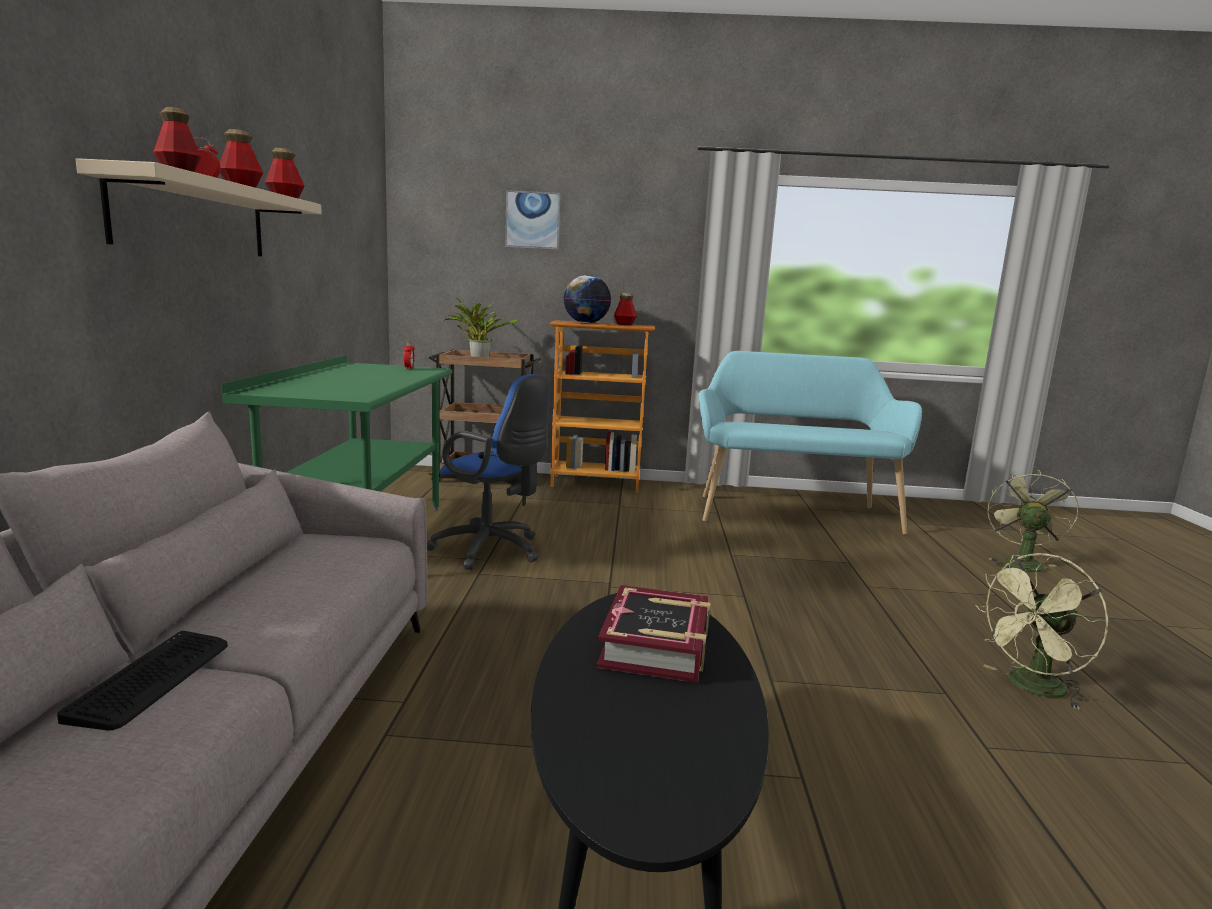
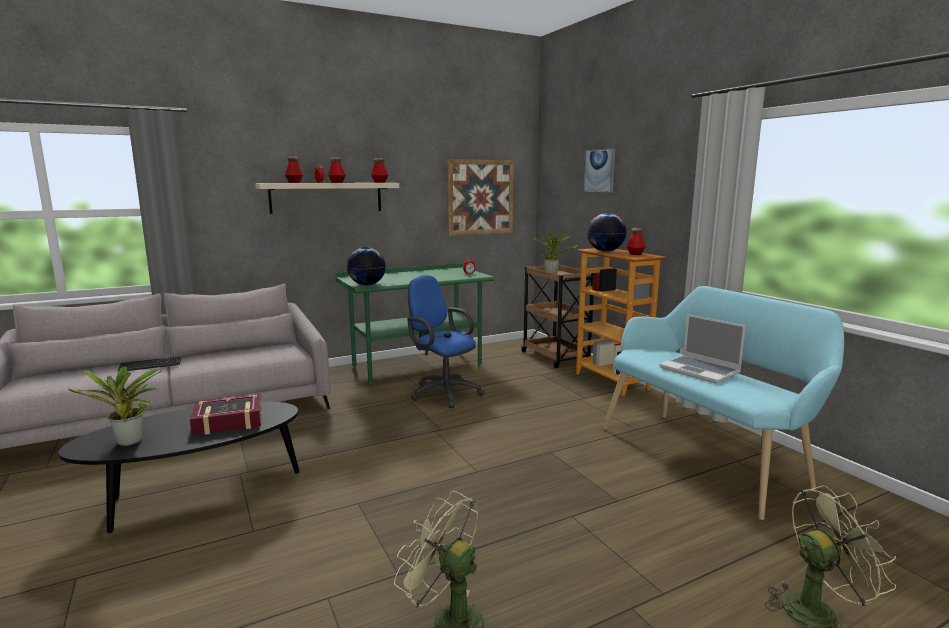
camera: 60 degrees right, 0 degrees up
(350, 245) = (480, 197): none -> picture
(357, 395) = (367, 285): none -> globe
(492, 551) = (443, 392): blue office chair -> blue office chair turned 135 degrees clockwise
(687, 752) = (130, 443): none -> potted plant
(807, 427) = (701, 371): none -> laptop

